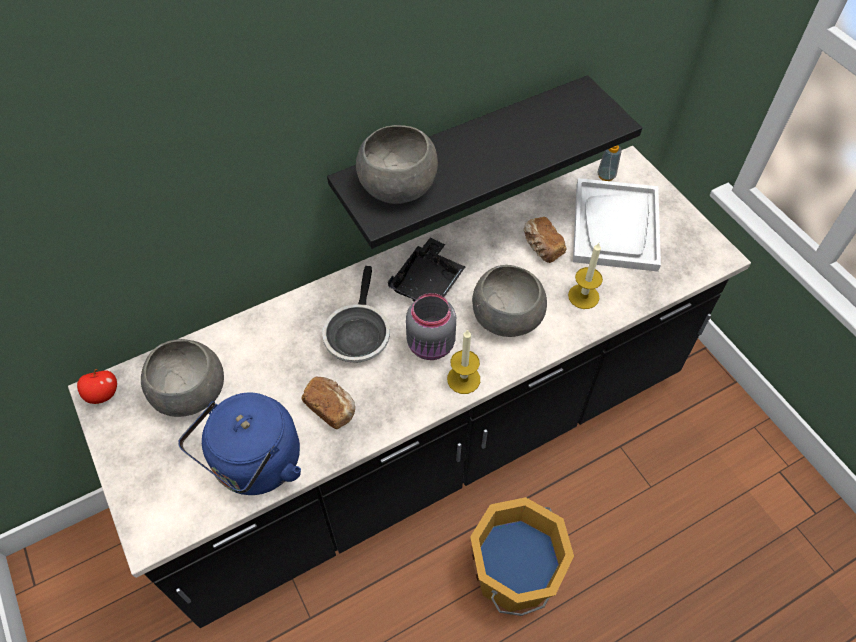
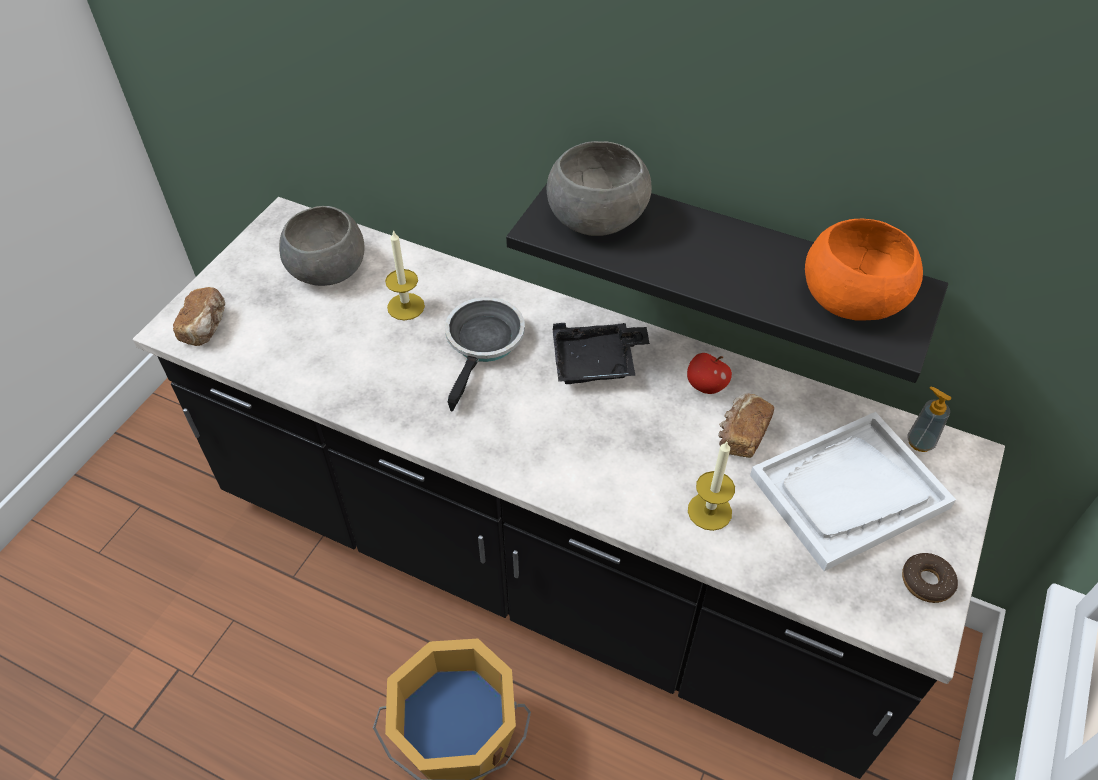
camera: 55 degrees right, 5 degrees down
(103, 394) = (284, 220): apple -> apple (706, 386)
(255, 465) = (283, 354): blue kettle -> none
(331, 407) = (384, 372): bread -> bread (206, 327)
(357, 334) = (484, 344): frying pan -> frying pan turned 135 degrees clockwise
(431, 346) = (519, 409): grey jar -> none
(463, 379) = (500, 458): candle -> candle (406, 306)
(506, 316) = (613, 452): grey bowl -> none
(569, 117) = (854, 298): none -> orange bowl
(692, 234) = (926, 582): none -> donut

